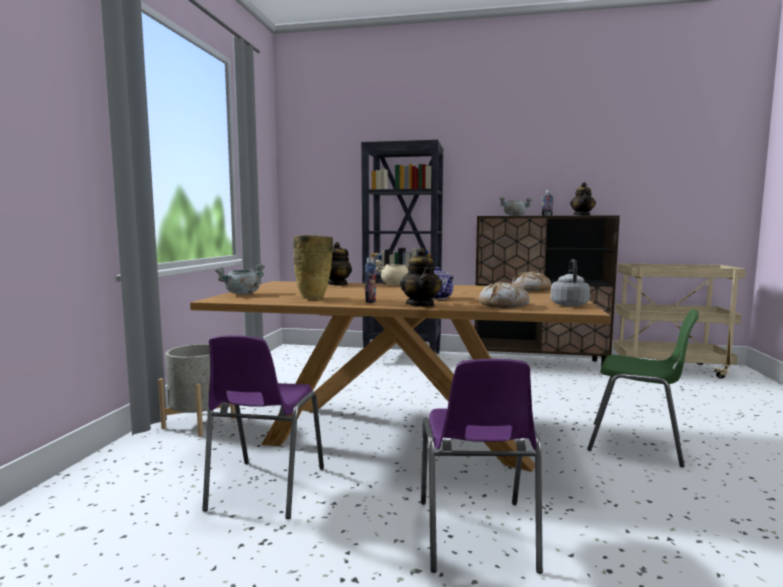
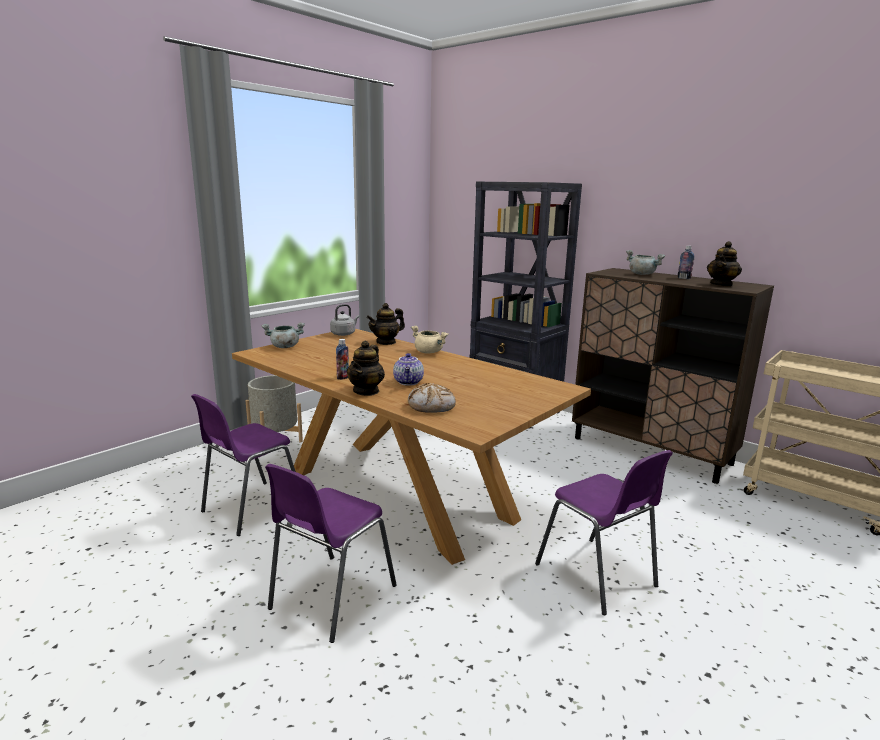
camera: 30 degrees right, 10 degrees up
(314, 298) = (317, 363): beige vase -> none
(531, 289) = (532, 385): bread -> none
(569, 304) = (491, 419): grey kettle -> grey kettle (344, 334)
(637, 445) = (597, 577): green chair -> purple chair

